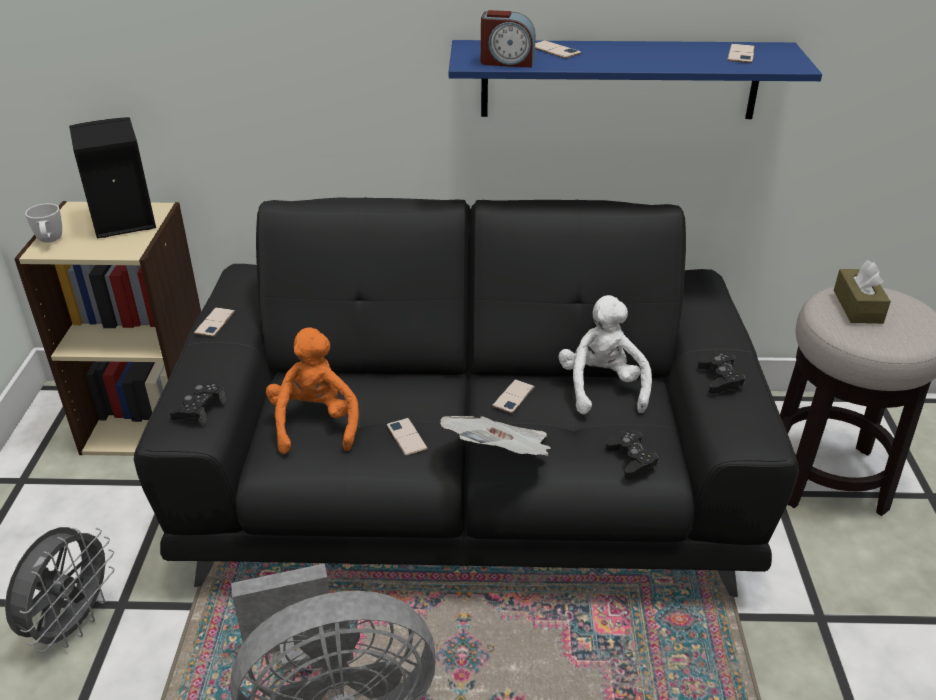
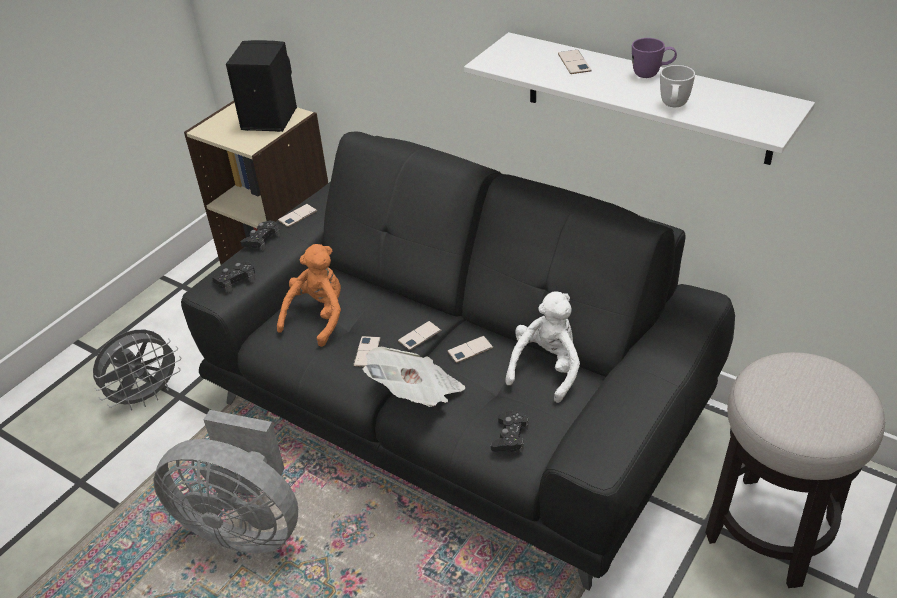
camera: 35 degrees right, 5 degrees up
(50, 242) = (213, 124): white mug -> white mug (673, 106)
(507, 61) = (519, 67): alarm clock -> none
(619, 79) = (646, 98): blue shelf -> white shelf
(638, 47) = (652, 74): none -> purple mug
(720, 379) = (619, 399): black game controller -> black game controller (261, 240)
(741, 54) = (736, 105): phone -> phone (419, 336)
(857, 307) = (795, 381): brown tissue box -> none

